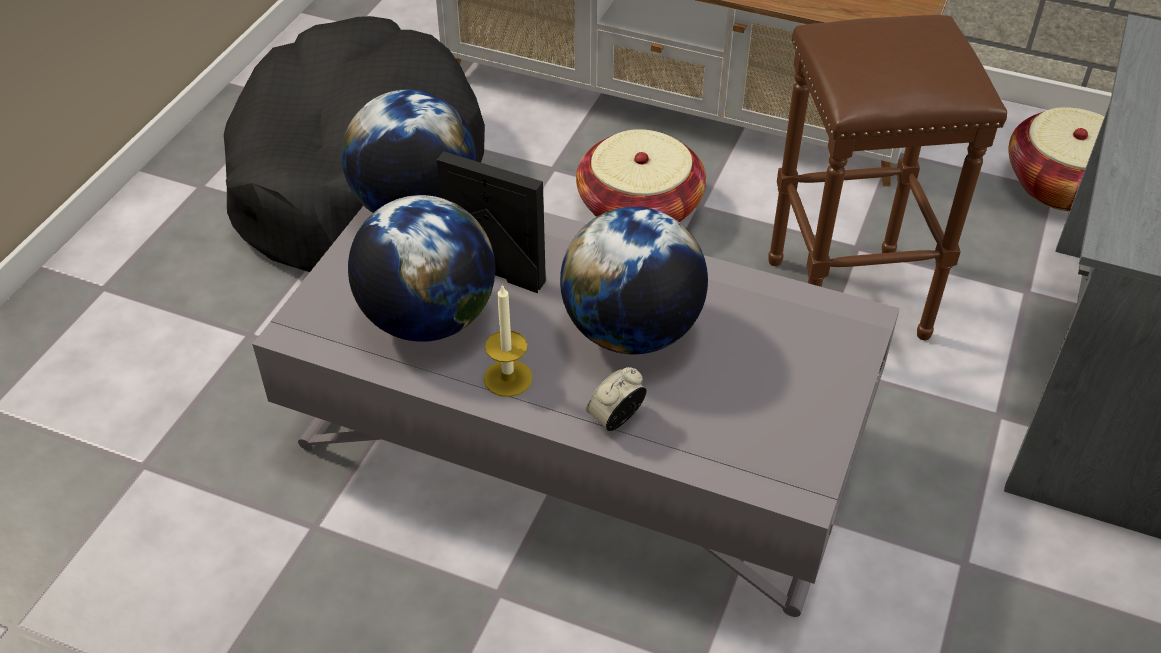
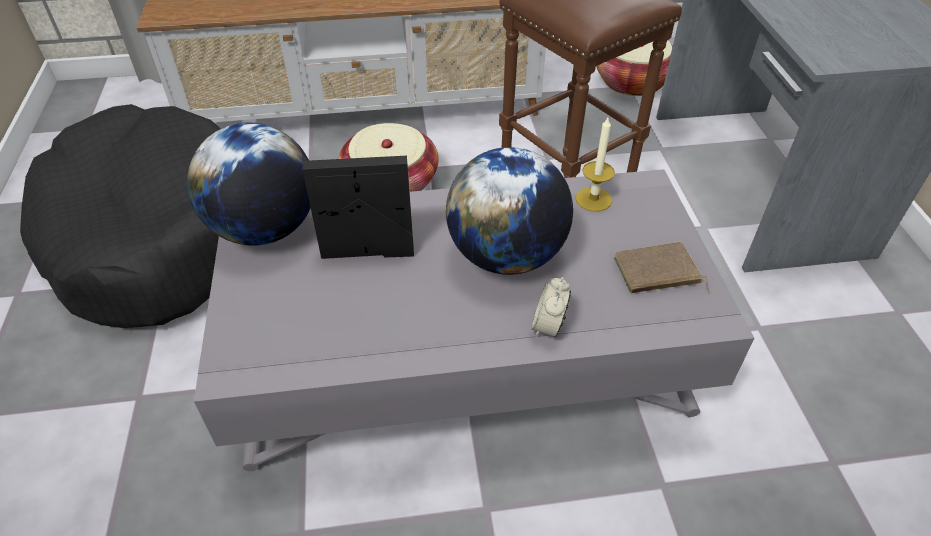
camera: 30 degrees left, 0 degrees up
(428, 319) = (341, 312): globe -> none
(508, 378) = (442, 331): candle -> candle (593, 199)
(779, 417) = (657, 273): none -> brown book

